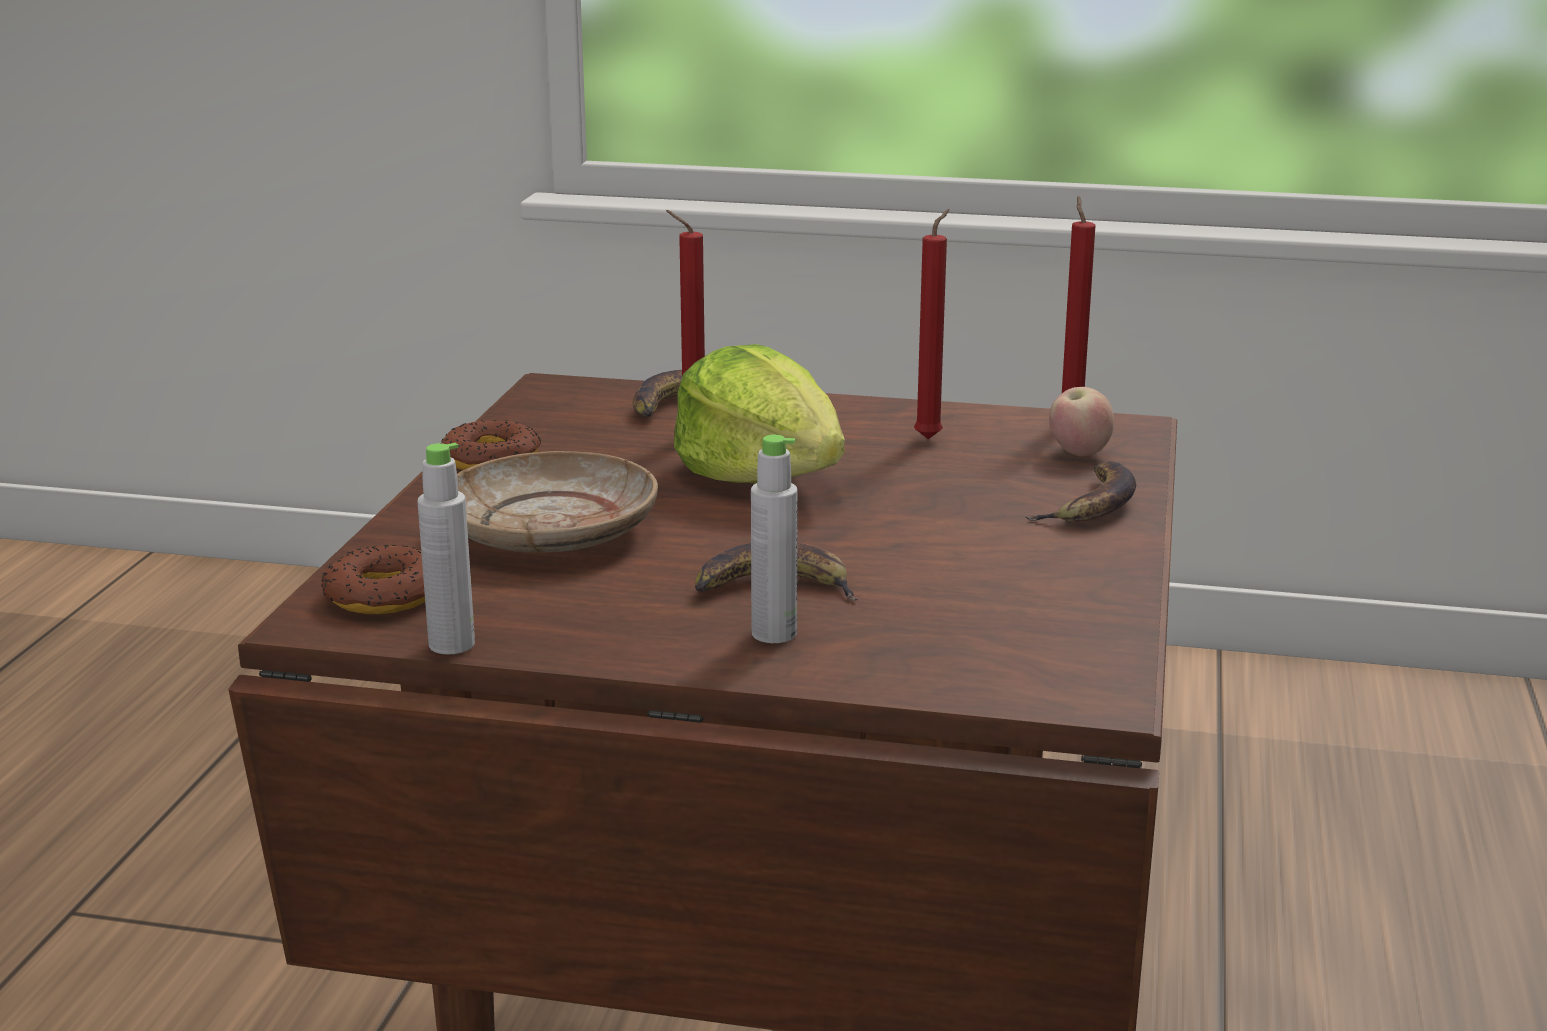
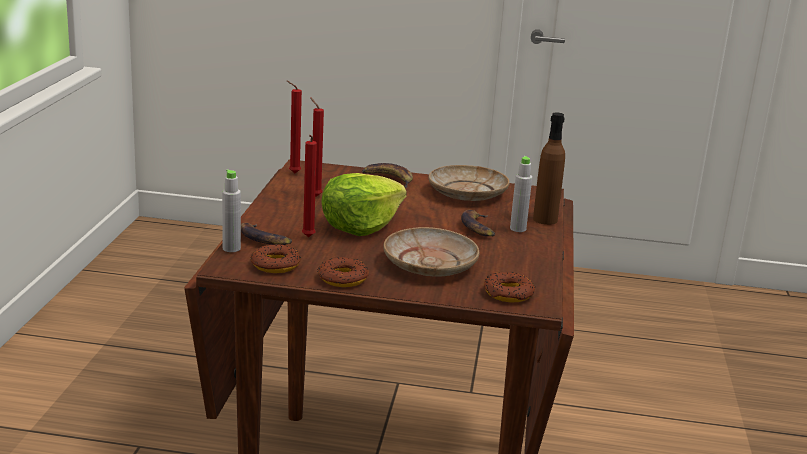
camera: 95 degrees left, 0 degrees up
(451, 644) = (548, 279): grey bottle -> grey bottle (231, 248)
(559, 415) = (275, 265): none -> donut
(852, 675) = (545, 220): none -> brown bottle
(1027, 587) = (467, 193): none -> beige plate
(1079, 453) = (333, 175): apple -> none

